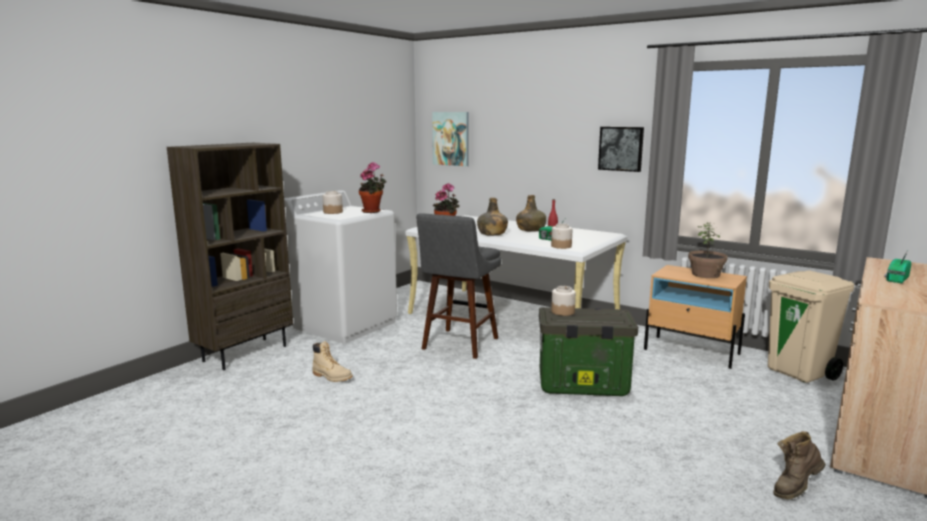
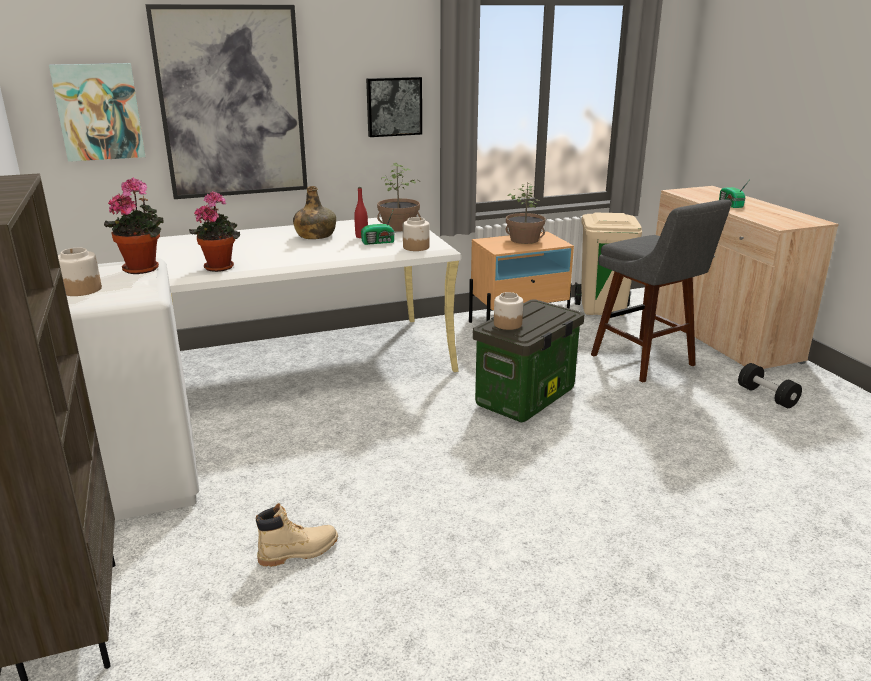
camera: 55 degrees left, 10 degrees up
(458, 345) = (336, 422): grey stool -> grey stool (646, 362)
(492, 233) = (294, 254): green bottle -> none
(516, 138) = (232, 103): none -> picture
(589, 237) = (398, 227): none -> potted plant
(795, 488) = (766, 396): brown boot -> black dumbbell

